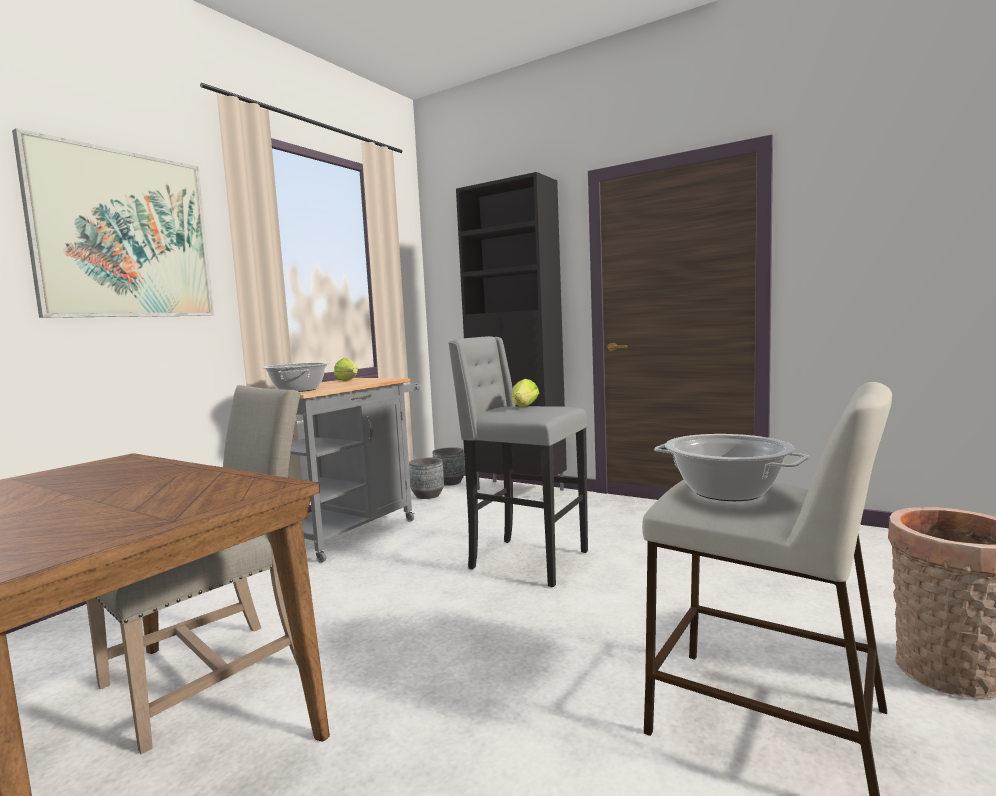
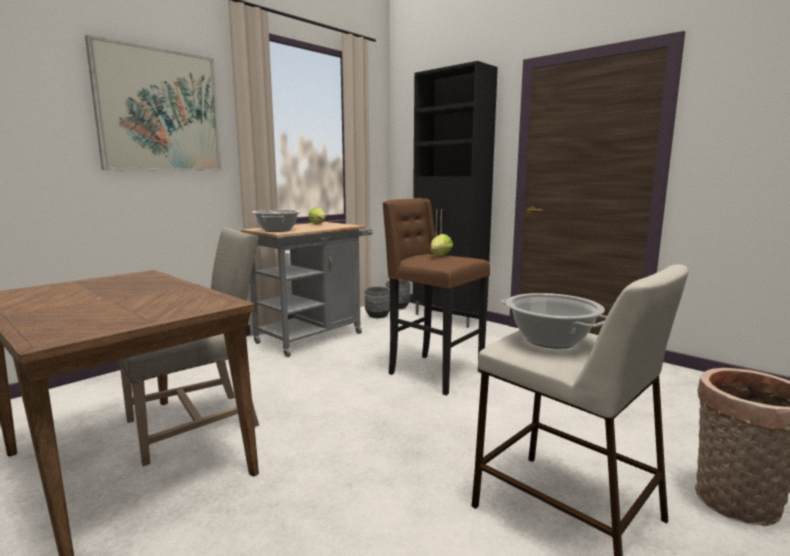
camera: 10 degrees right, 5 degrees up
(525, 561) = (433, 373): grey stool -> brown stool

